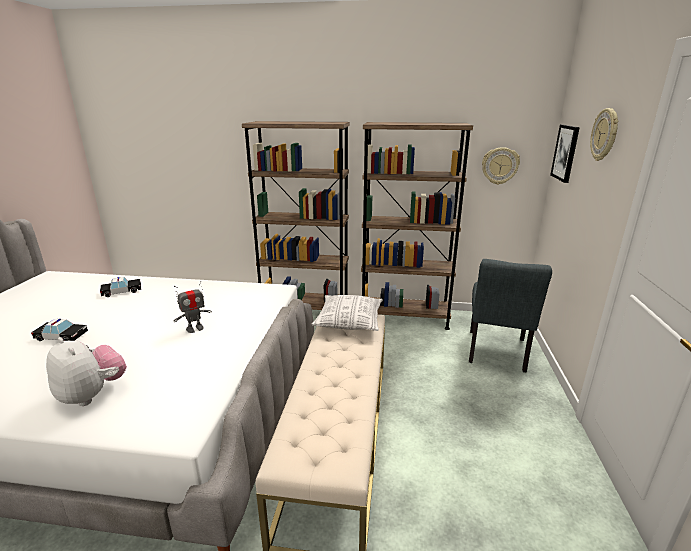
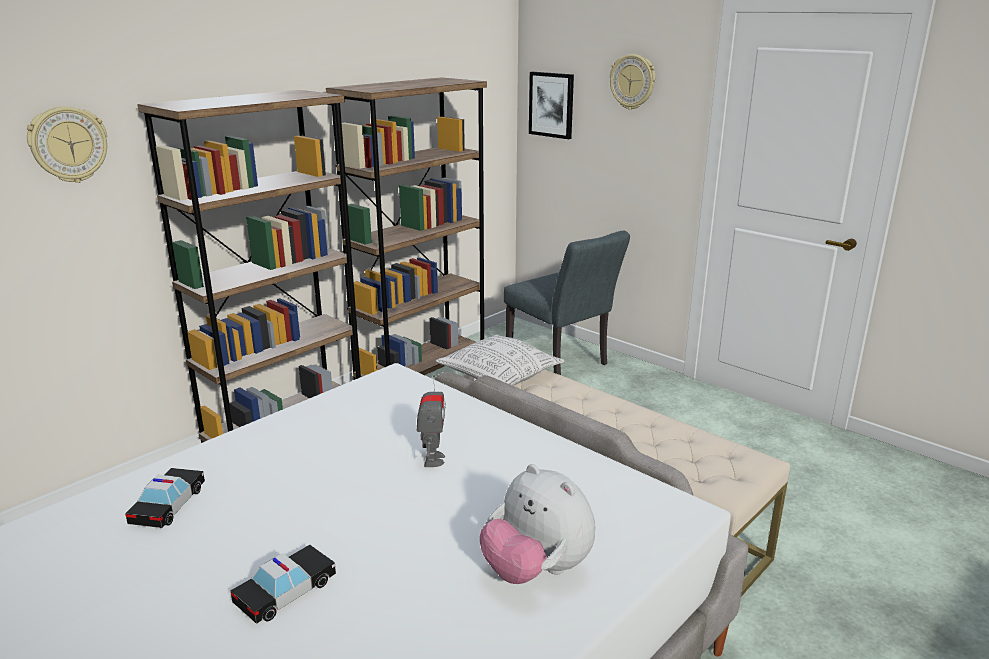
camera: 55 degrees left, 0 degrees up
(92, 394) = (536, 570): plush toy -> plush toy turned 120 degrees counterclockwise
(499, 166) = (475, 131): wall clock -> wall clock (68, 144)

